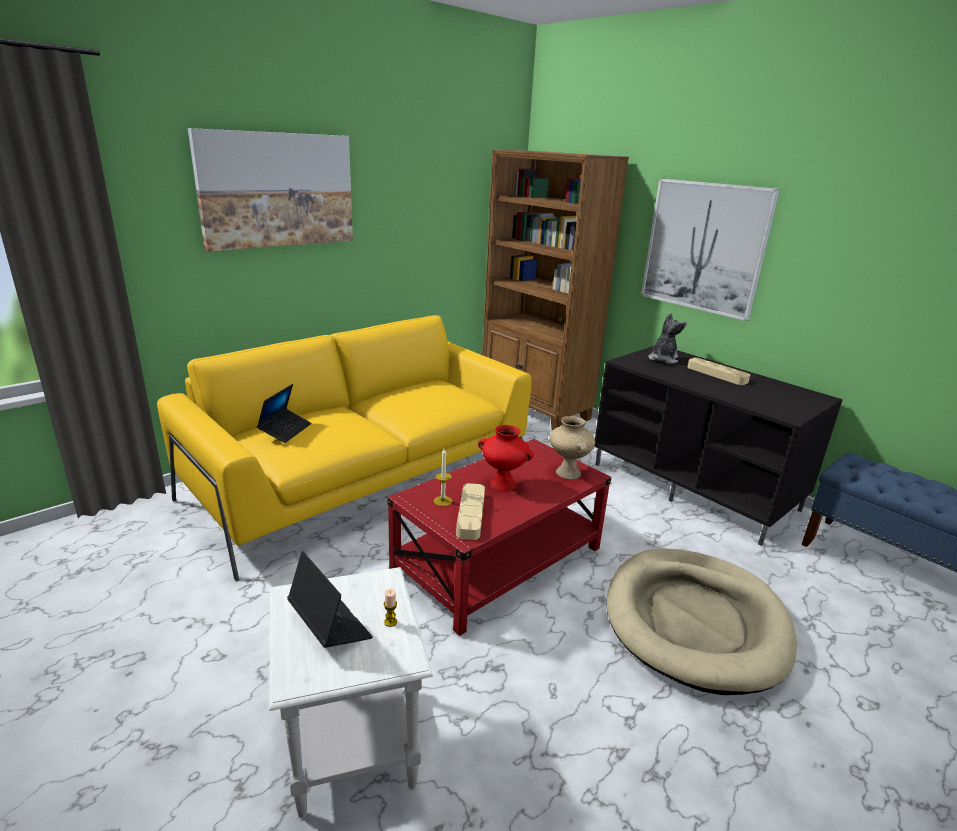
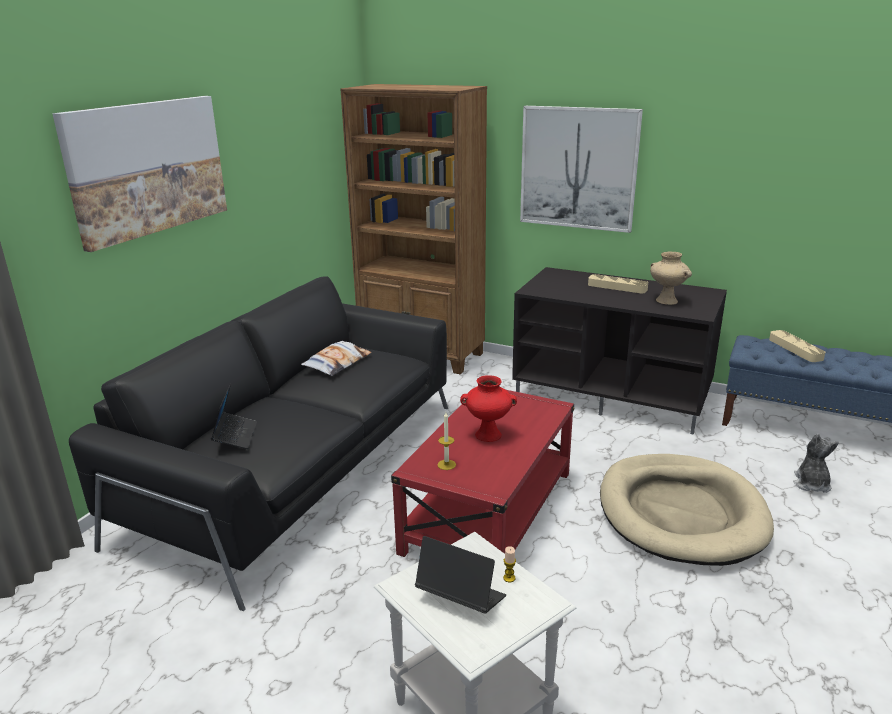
camera: 20 degrees left, 0 degrees up
(364, 477) = (298, 468): yellow sofa -> black sofa
(417, 392) = (337, 363): none -> pillow
(471, 514) = (482, 470): beige tray -> beige tray (795, 349)
(567, 472) = (535, 409): beige vase -> beige vase (665, 301)
(662, 359) = (561, 281): plush toy -> plush toy (811, 484)

